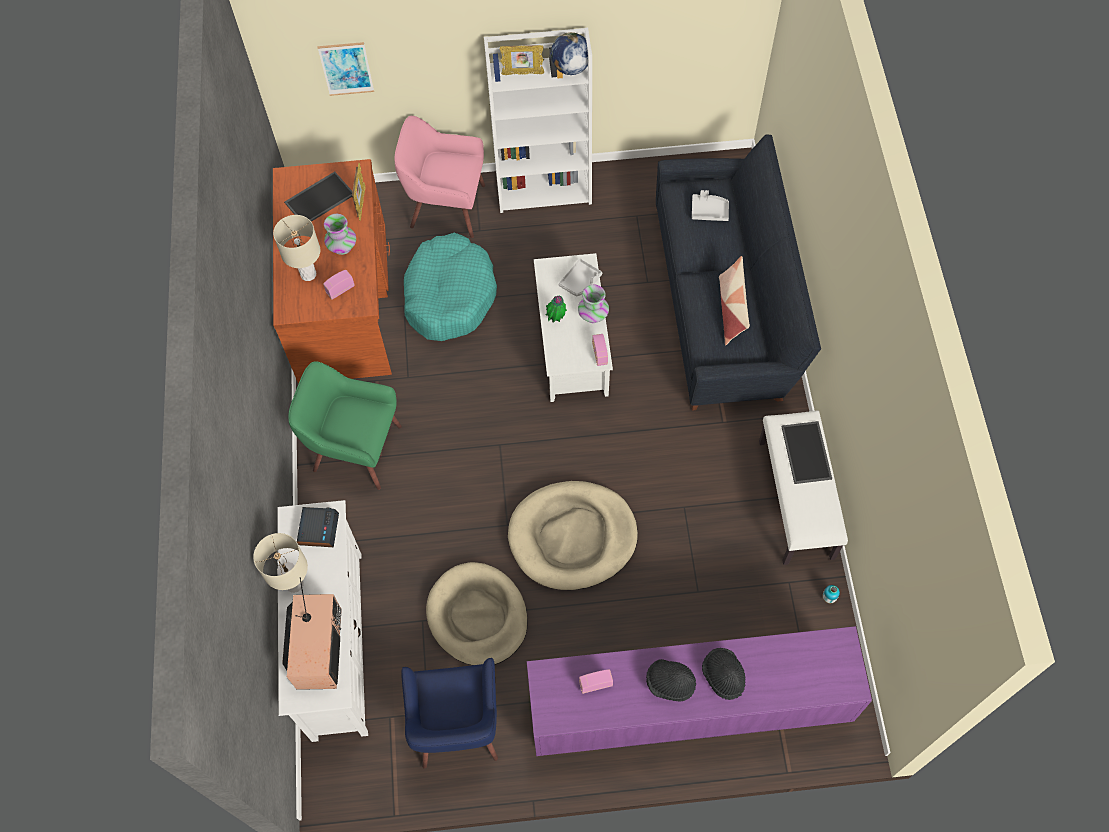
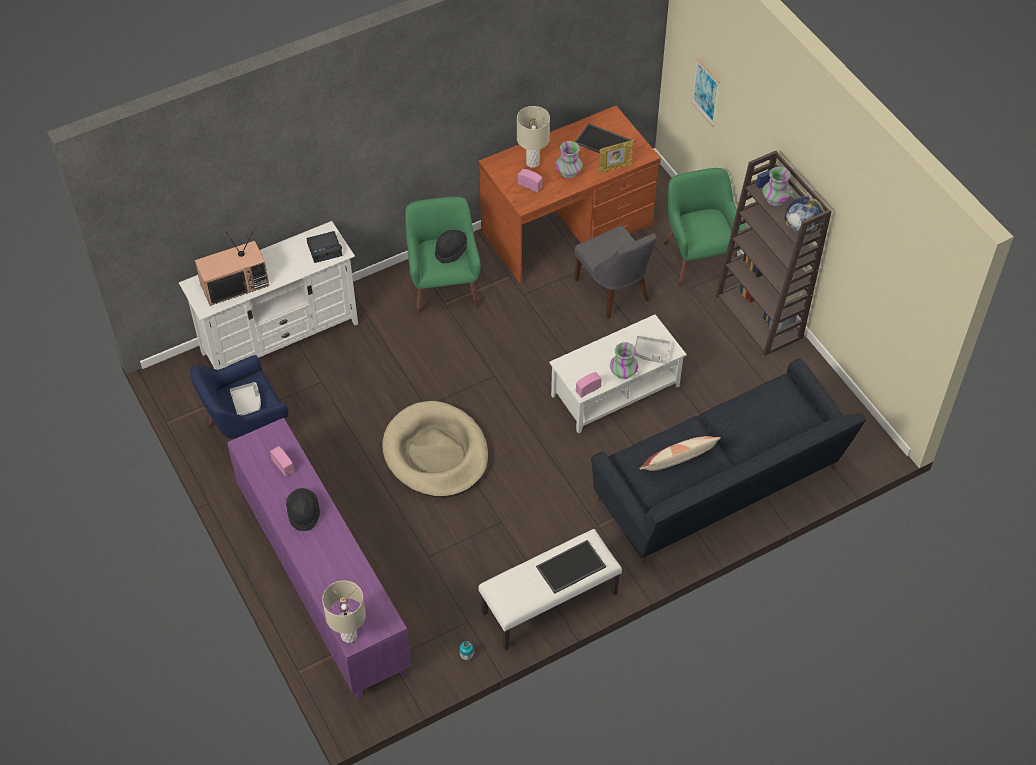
camera: 65 degrees right, 10 degrees down
(294, 583) = (277, 252): beige table lamp -> beige table lamp (349, 635)
(446, 206) = (698, 258): pink armchair -> green armchair
(449, 295) = (614, 292): turquoise dog bed -> grey chair
(477, 616) = (340, 415): beige dog bed -> none
(522, 74) = (775, 200): picture frame -> vase
(544, 188) = (760, 317): white bookcase -> brown bookcase
(556, 319) = (605, 349): potted plant -> none
(709, 211) = (772, 414): grey tray -> grey tray (247, 403)
(723, 676) = (324, 547): black hat -> black hat (451, 251)

